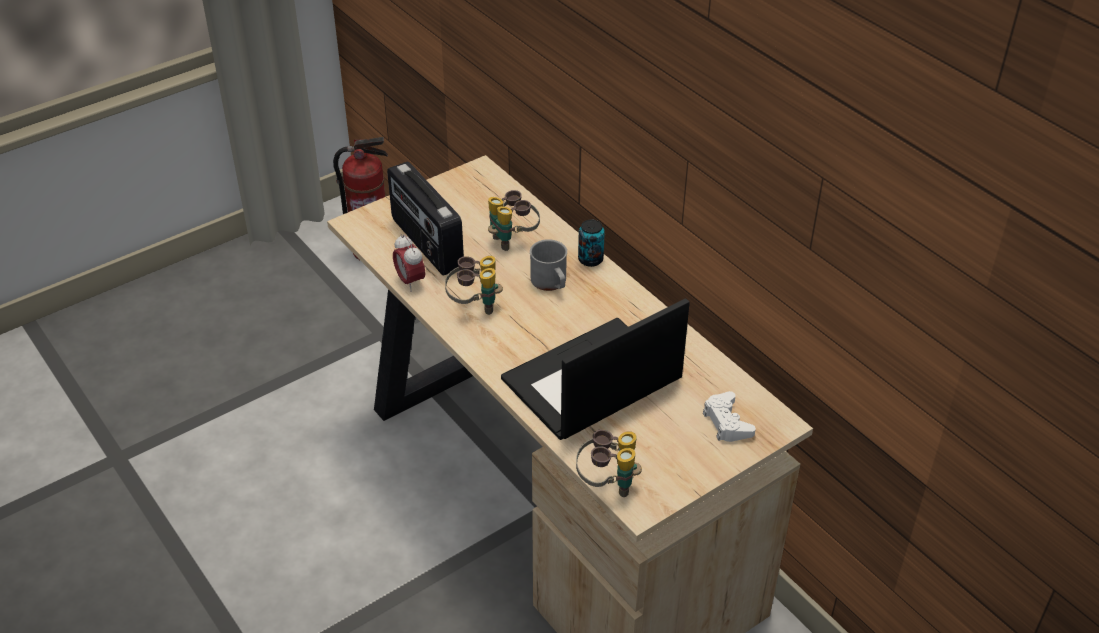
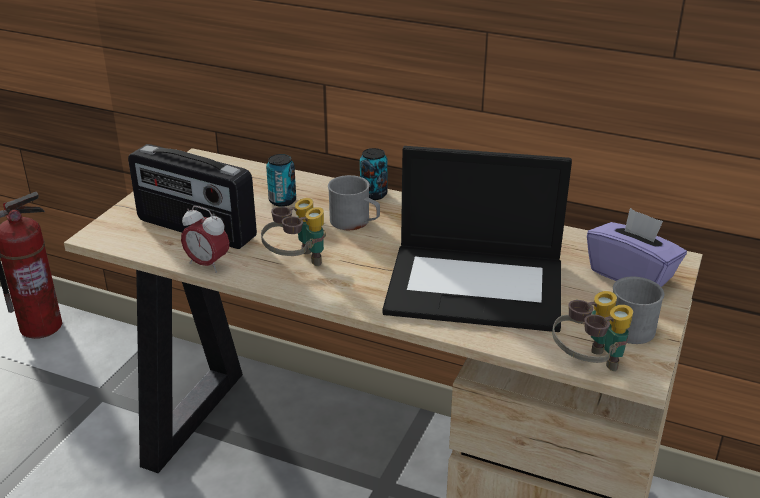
camera: 30 degrees left, 10 degrees down
(512, 239) = (282, 201): binoculars -> can
(591, 382) = (477, 286): laptop -> laptop turned 105 degrees counterclockwise
(676, 465) = (630, 325): none -> grey mug
(727, 422) = (631, 275): white game controller -> purple tissue box

